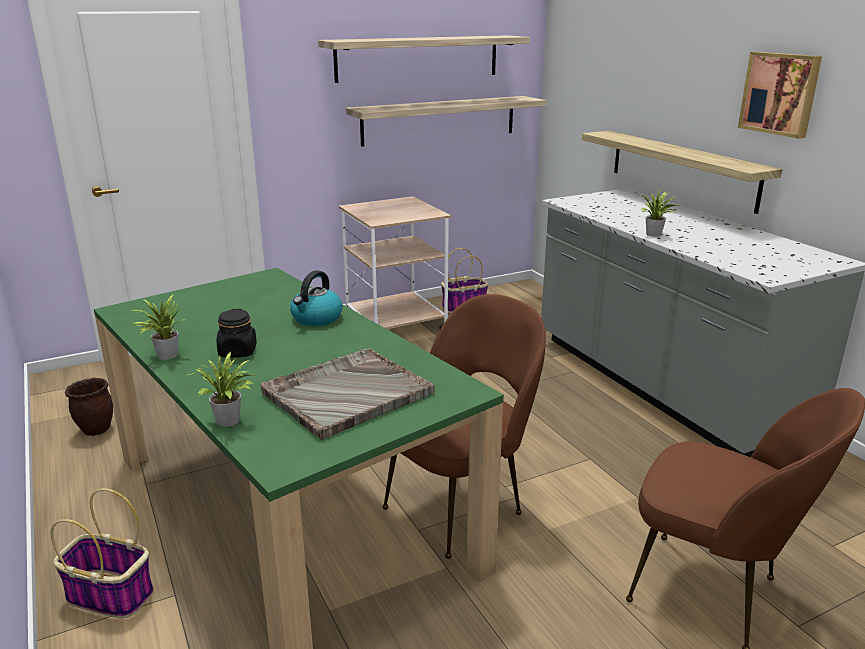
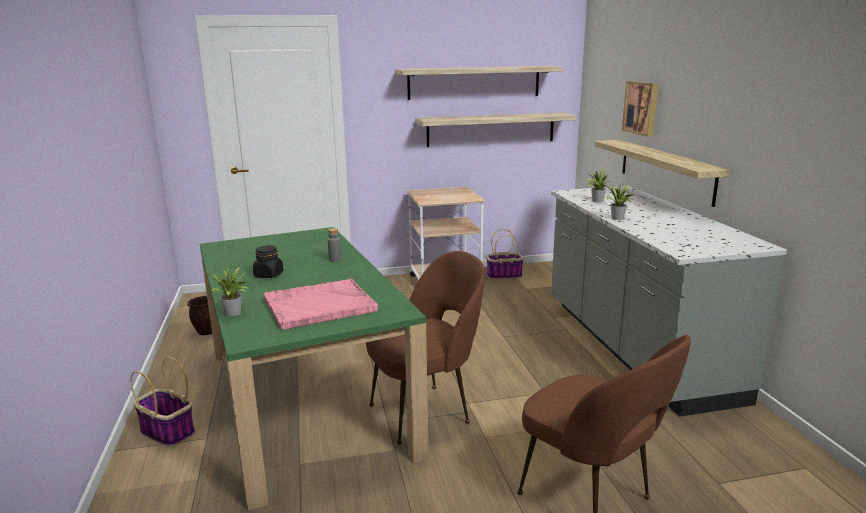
camera: 15 degrees right, 5 degrees down
(165, 355) = (222, 273): potted plant -> potted plant (596, 201)
(316, 318) = (335, 260): kettle -> grey bottle
(346, 394) = (318, 305): grey tray -> pink tray
(780, 93) = (728, 108): picture -> picture (642, 108)

